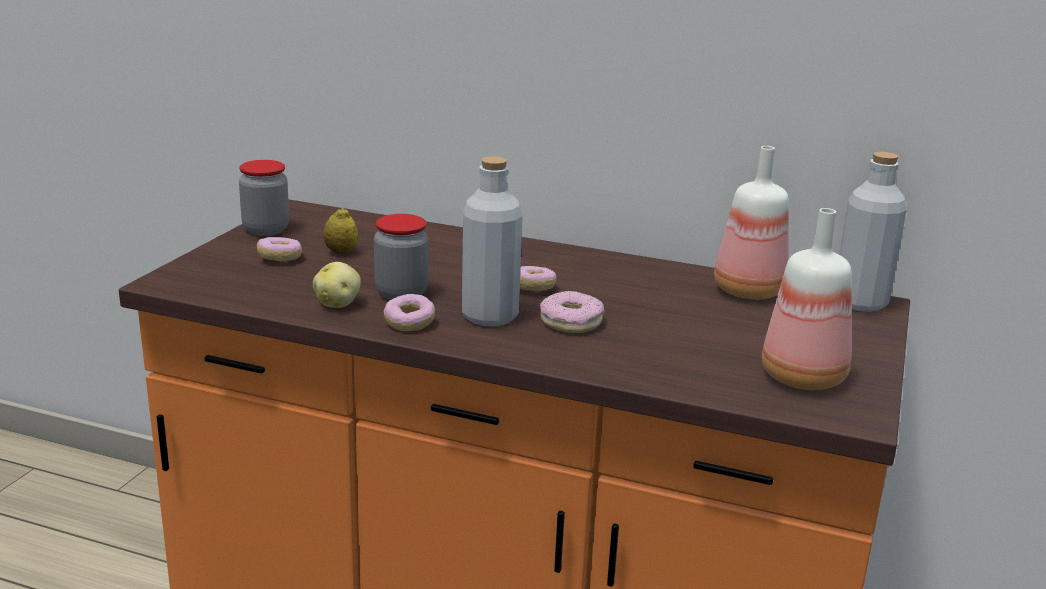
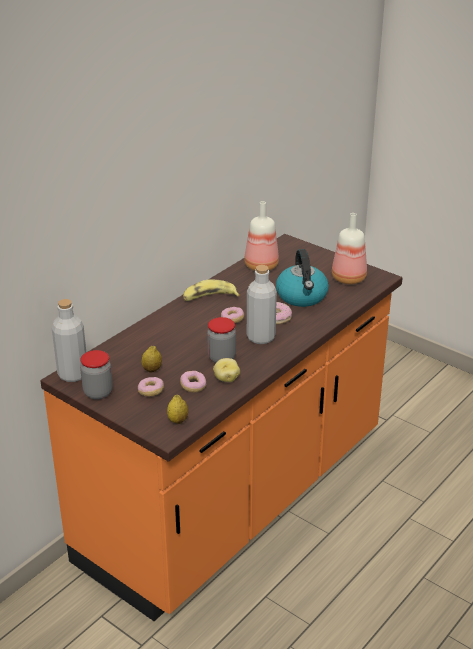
camera: 70 degrees left, 10 degrees up
(204, 284) = (178, 420): none -> lemon
(409, 323) = (259, 361): donut -> donut (193, 386)
(590, 264) = (209, 298): none -> banana
(673, 337) = (302, 296): none -> kettle
(860, 302) = (284, 245): grey bottle -> grey bottle (73, 374)

